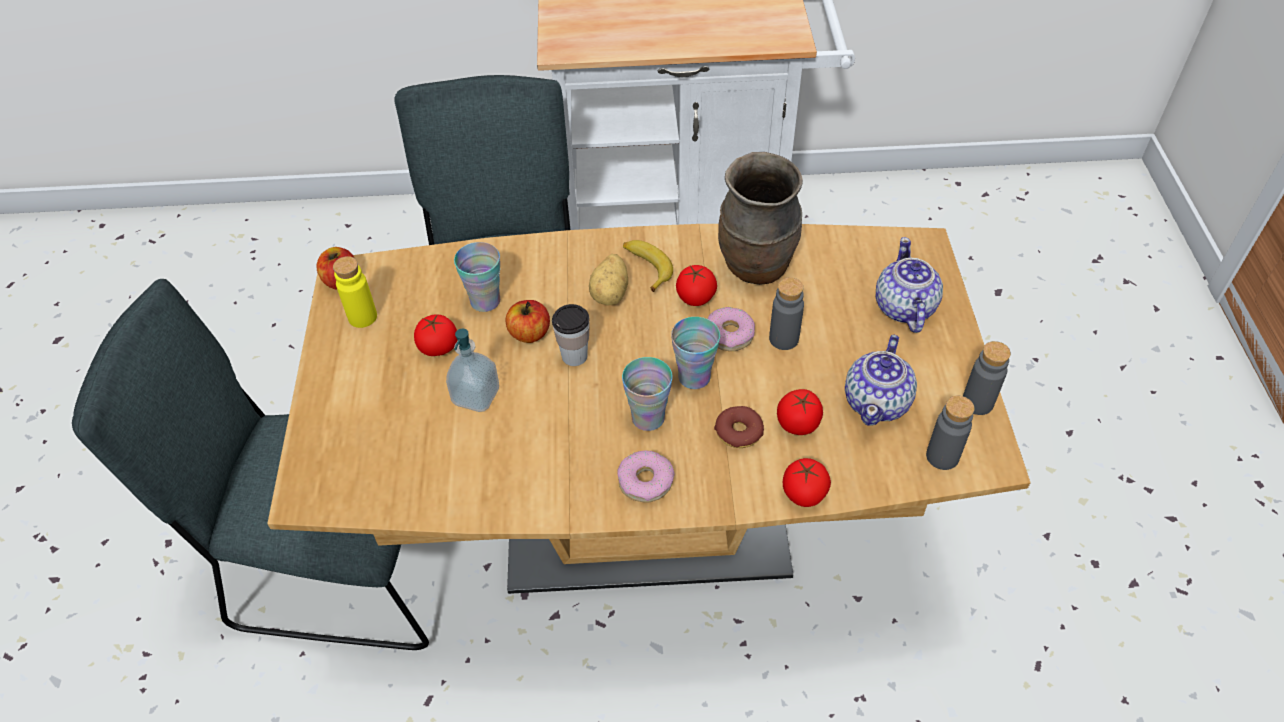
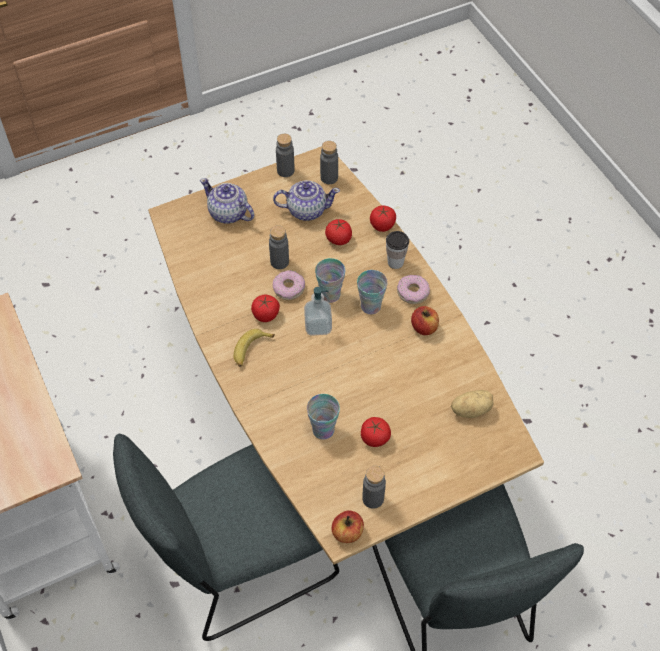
camera: 115 degrees left, 5 degrees up
(362, 317) = (373, 498): yellow bottle -> grey bottle
(476, 396) = (401, 398): soap dispenser -> soap dispenser (318, 326)
(529, 333) = (338, 391): apple -> apple (424, 327)
(574, 356) = (344, 360): cup -> cup (395, 262)
(611, 293) = (283, 361): potato -> potato (470, 409)
(738, 432) = (358, 263): donut -> none
(756, 268) = (225, 291): brown vase -> none
(904, 308) = (228, 214): teapot -> teapot turned 60 degrees clockwise

